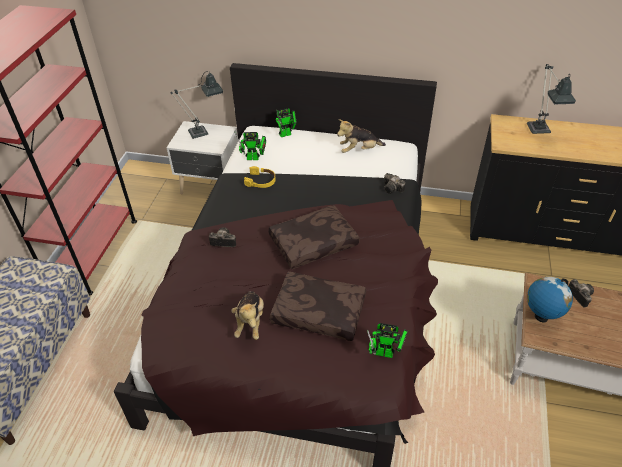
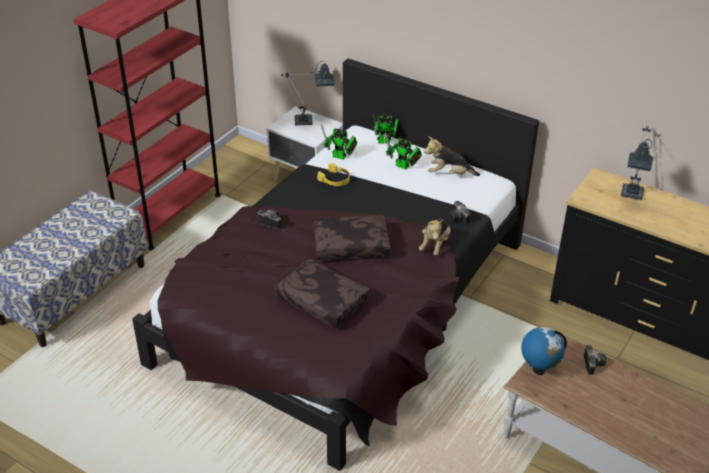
camera: 20 degrees right, 5 degrees down
(250, 322) = (259, 291): plush toy -> plush toy (435, 245)
(387, 353) = (362, 347): toy robot -> toy robot (404, 167)

